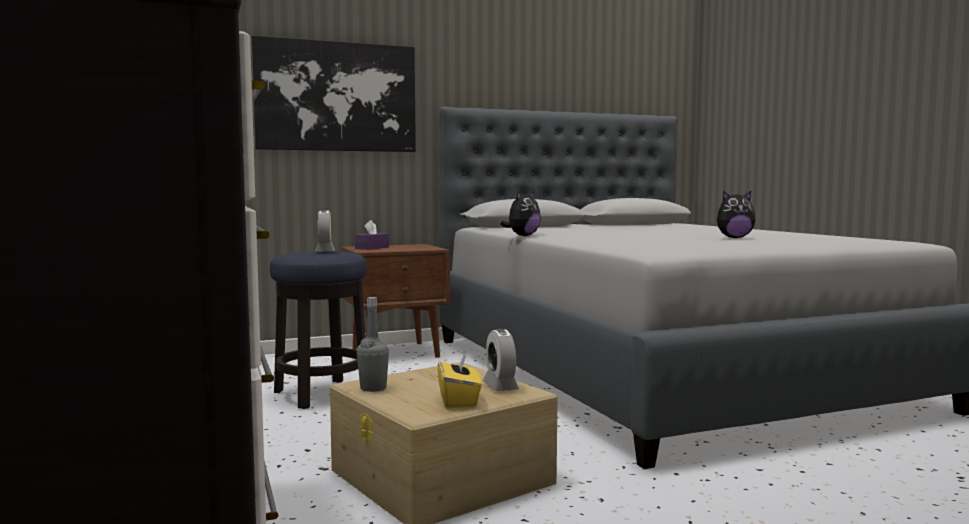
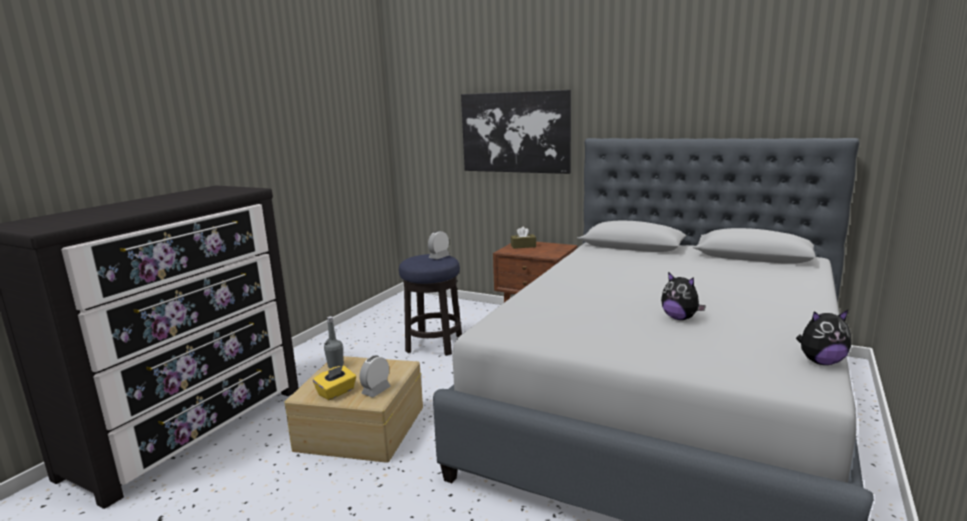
camera: 50 degrees right, 10 degrees up
(372, 248) = (523, 246): purple tissue box -> brown tissue box
(522, 236) = (548, 270): plush toy -> plush toy (821, 362)

